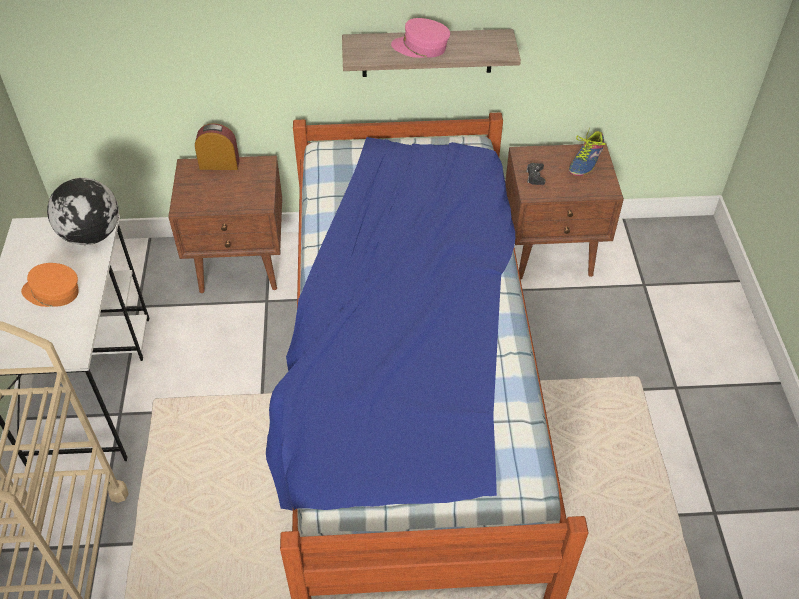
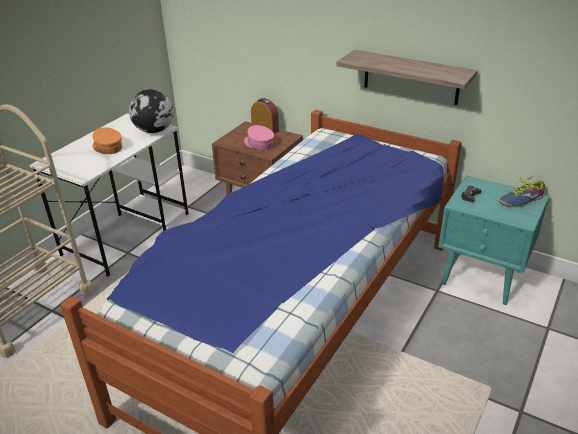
camera: 35 degrees right, 15 degrees down
(421, 47) = (398, 64): pink cap -> pink cap (259, 144)
(551, 252) = (482, 278): brown nightstand -> turquoise nightstand

